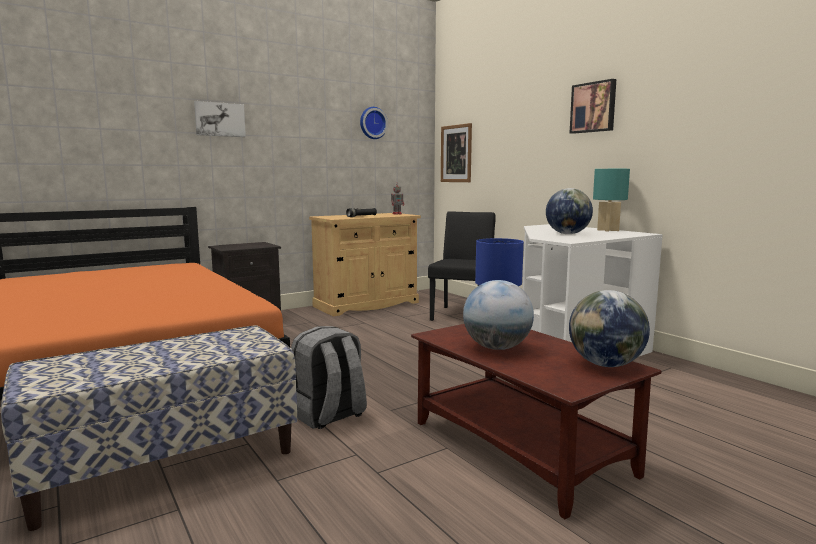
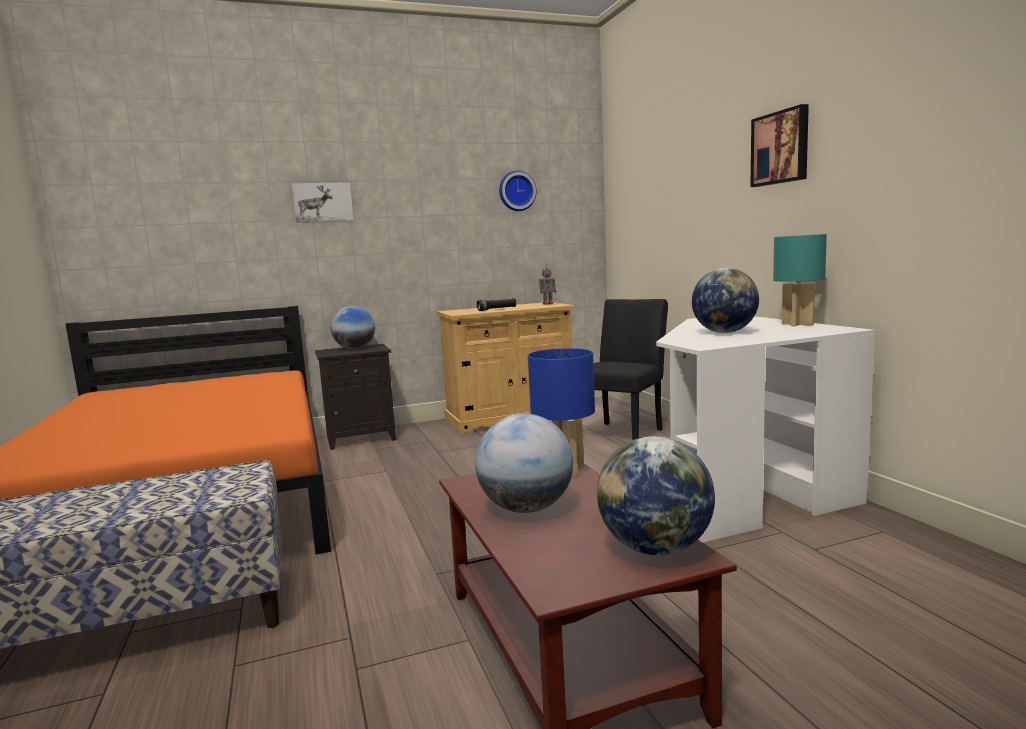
camera: 15 degrees right, 0 degrees up
(245, 245) = (355, 348): none -> globe
(329, 416) = (358, 576): grey backpack -> none
(456, 153) = (626, 222): picture -> none

